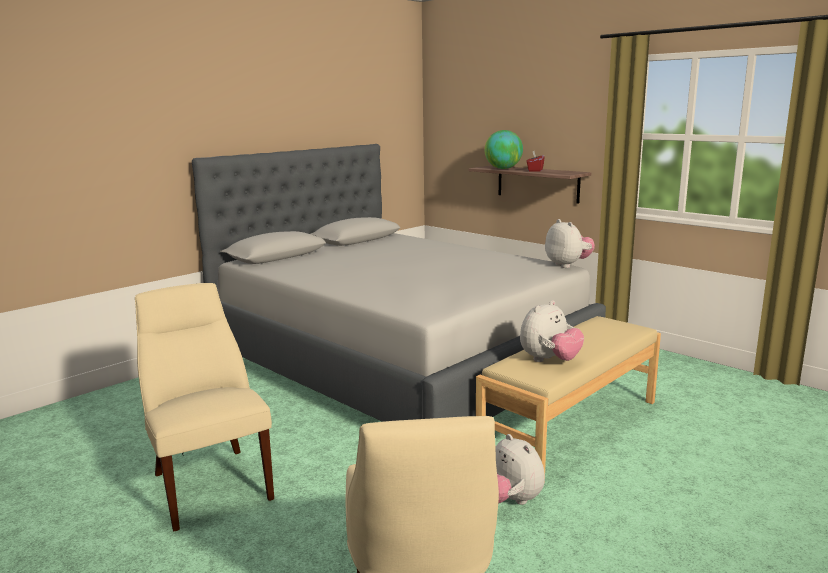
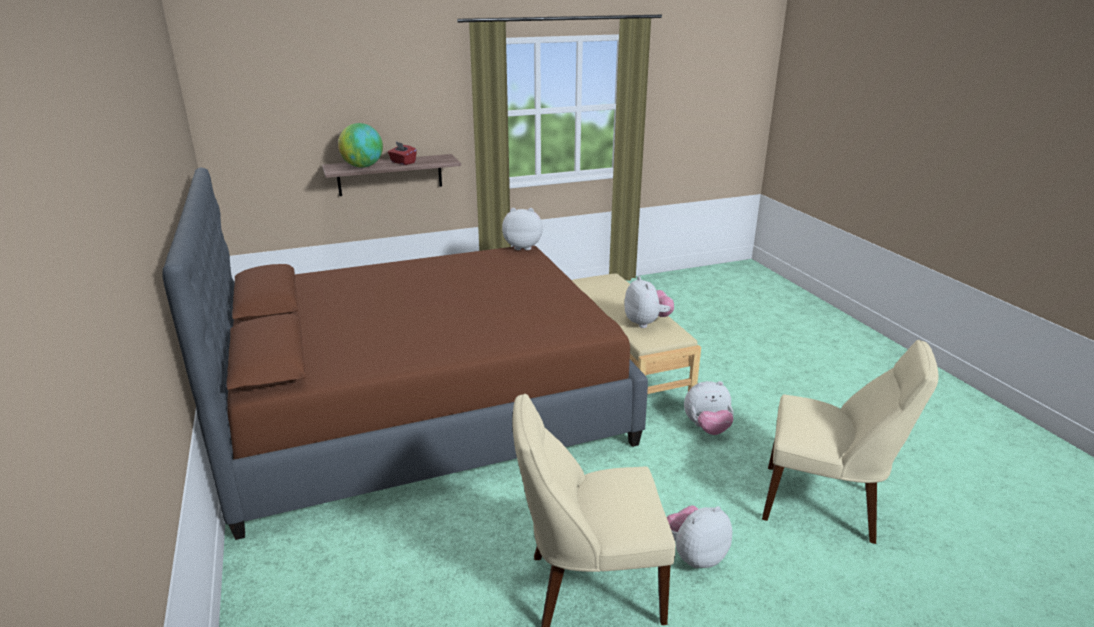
camera: 65 degrees left, 10 degrees up
(273, 531) = (694, 555): none -> plush toy
(399, 362) = (424, 408): grey bed -> brown bed

